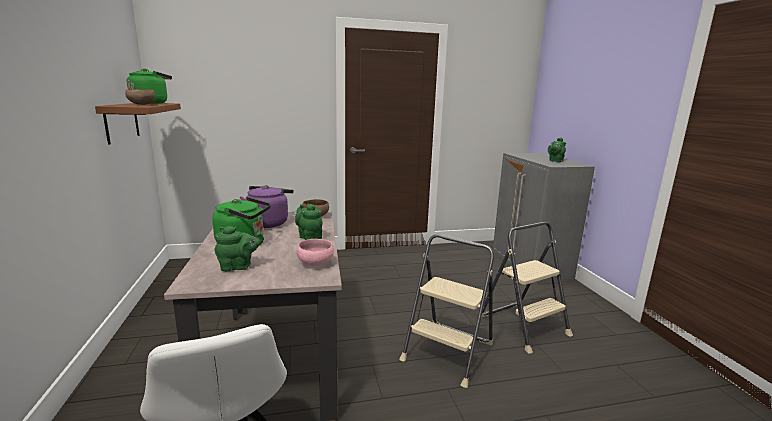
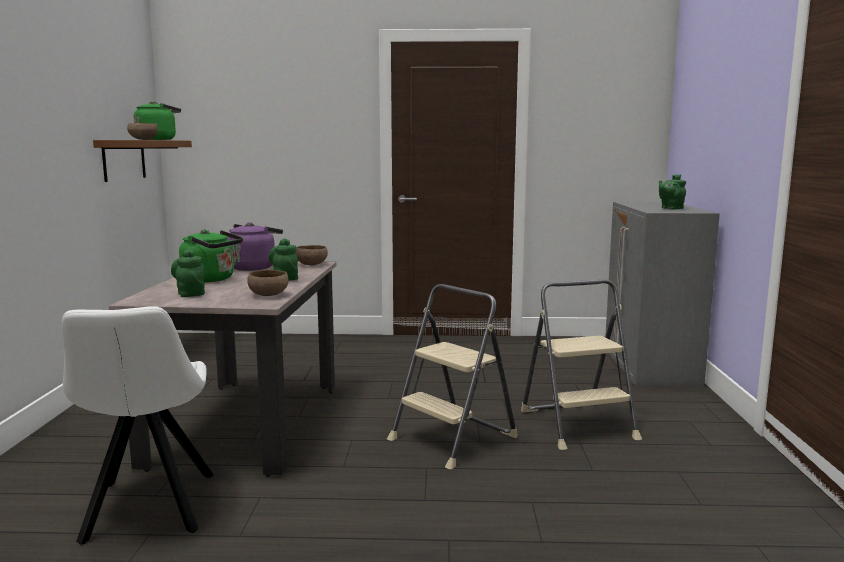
camera: 15 degrees right, 5 degrees down
(239, 267) = (190, 293): green teapot -> green teapot turned 120 degrees counterclockwise
(316, 263) = (269, 295): pink bowl -> brown bowl

